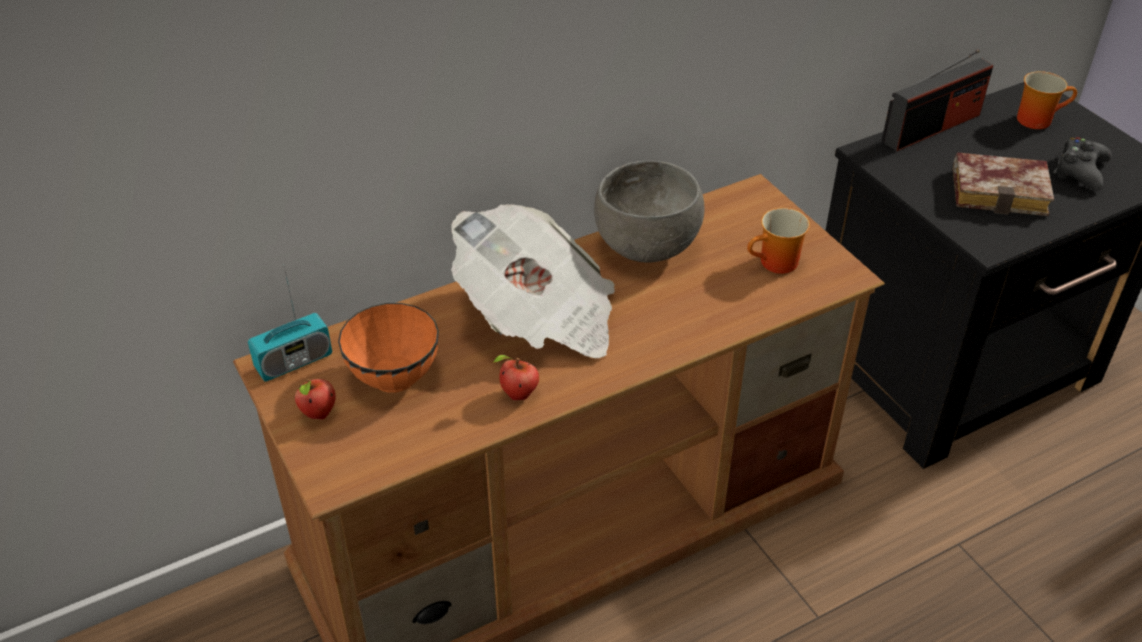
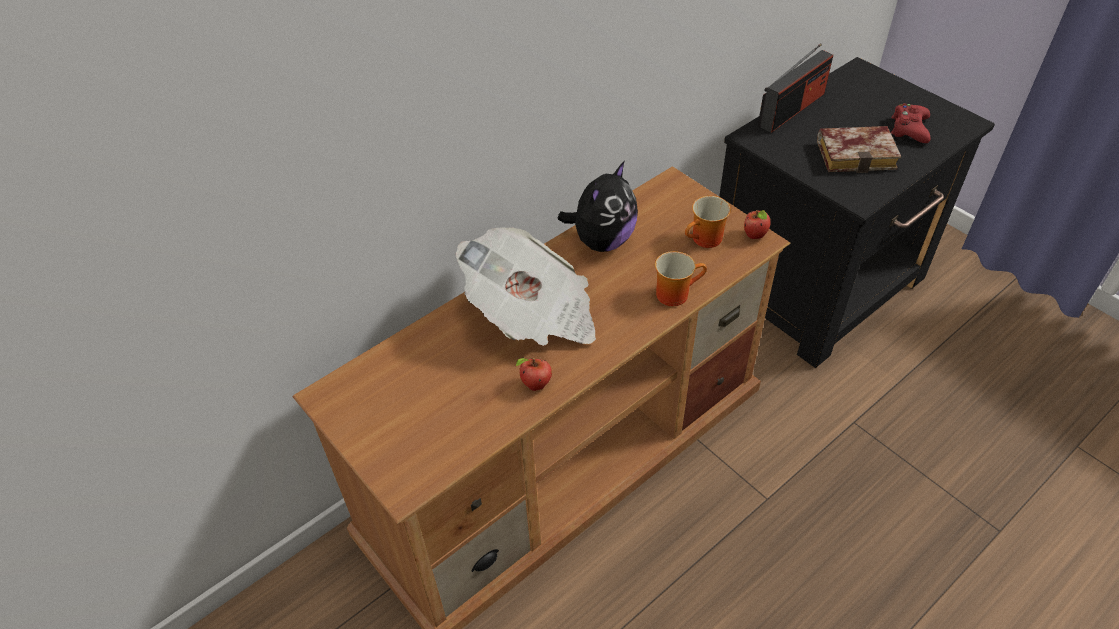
camera: 10 degrees left, 5 degrees up
(294, 362) = (344, 388): radio -> none
(319, 415) = (378, 431): apple -> apple (755, 236)
(393, 376) = (430, 387): orange bowl -> none
(647, 246) = (602, 241): grey bowl -> plush toy
(1036, 118) = (866, 91): mug -> mug (675, 292)
(1080, 171) = (909, 129): black game controller -> red game controller

